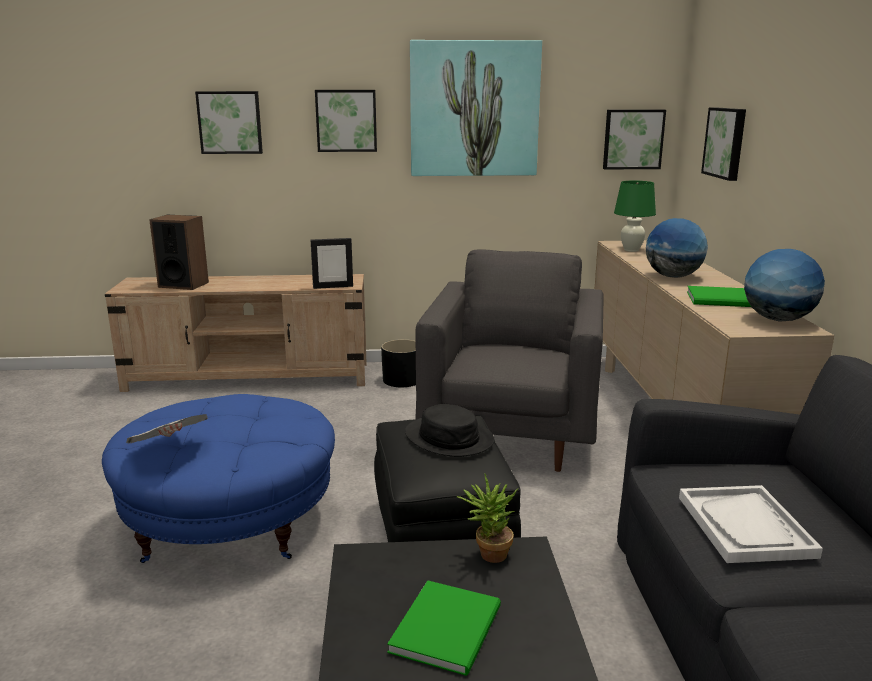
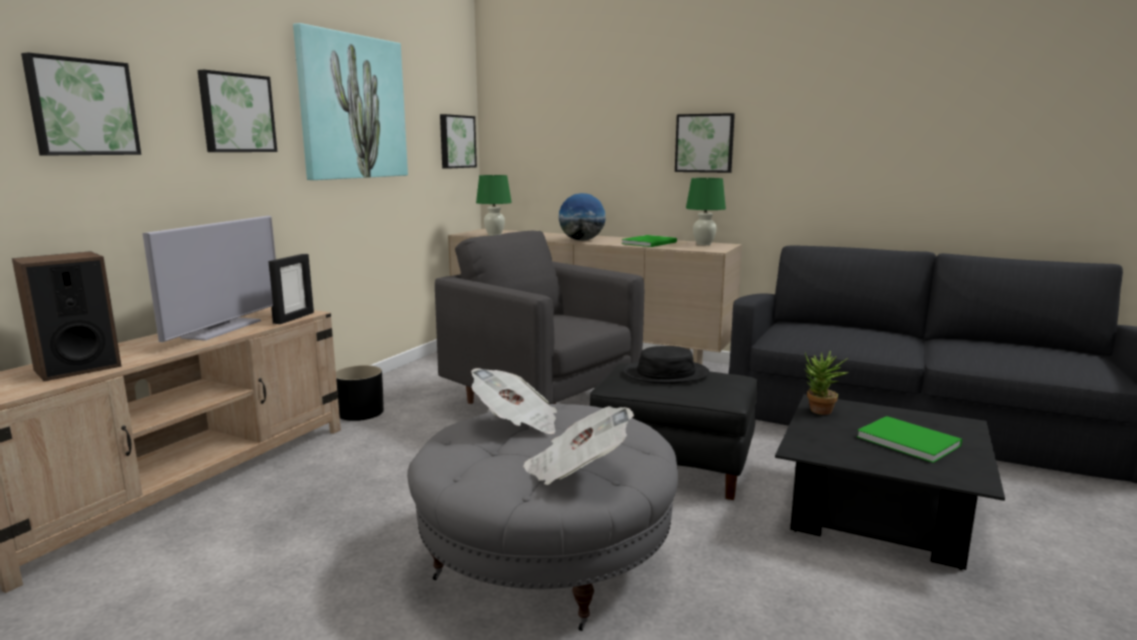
camera: 60 degrees left, 5 degrees down
(230, 521) = (546, 558): blue ottoman -> grey ottoman
(247, 409) = (517, 423): none -> newspaper
(286, 282) = (222, 329): none -> television
(726, 143) = (562, 138): picture -> picture (704, 143)
(745, 526) = (857, 340): white tray -> none
(777, 319) = (703, 244): globe -> green table lamp

